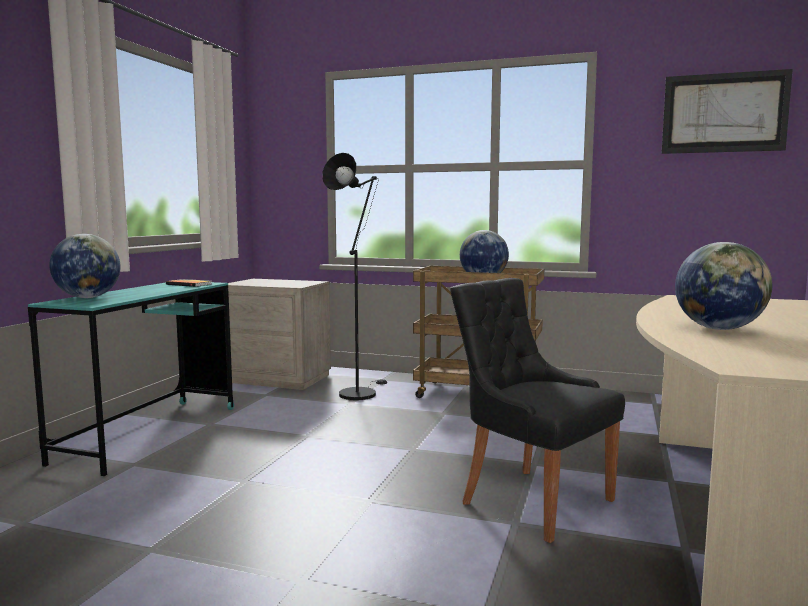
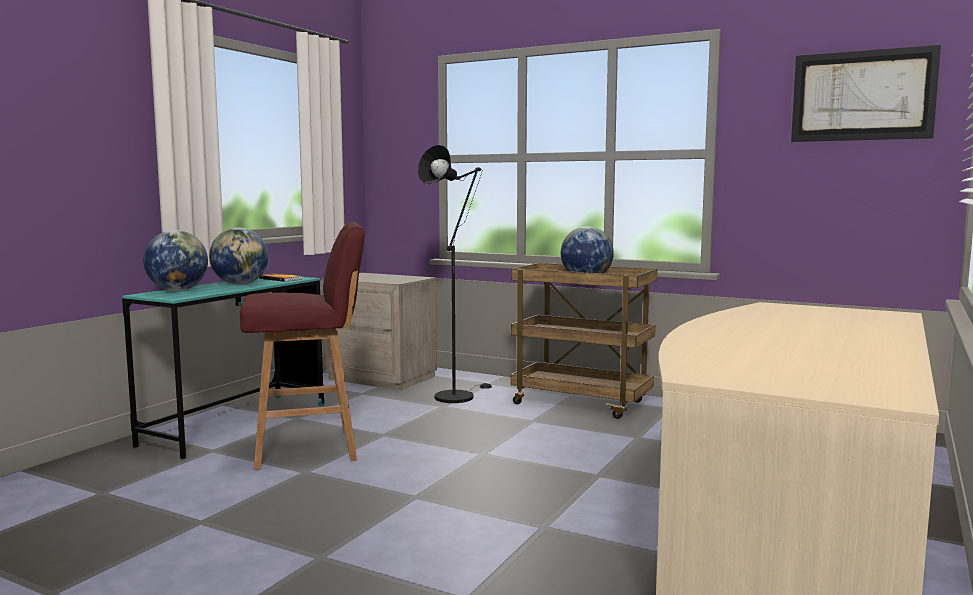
camera: 10 degrees right, 0 degrees up
(237, 455) = (309, 448): none -> red stool
(532, 500) = (574, 508): black chair -> none
(719, 329) = (744, 340): globe -> globe (240, 284)

